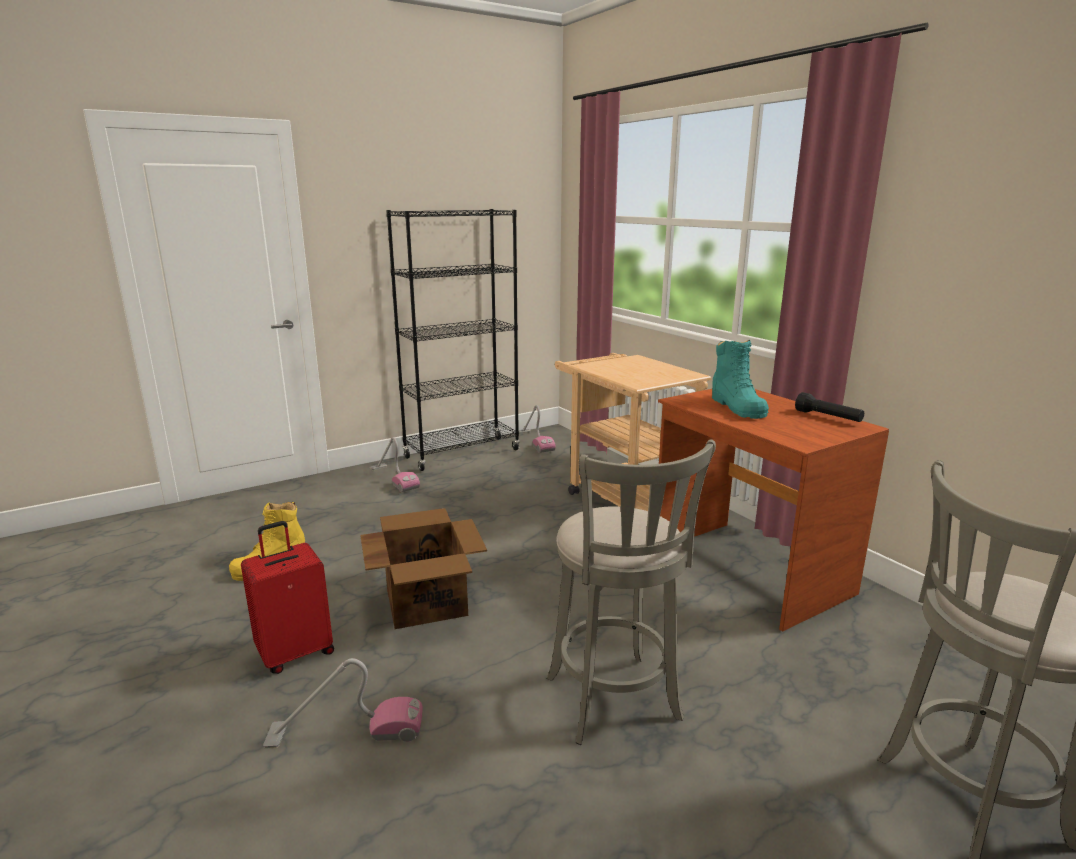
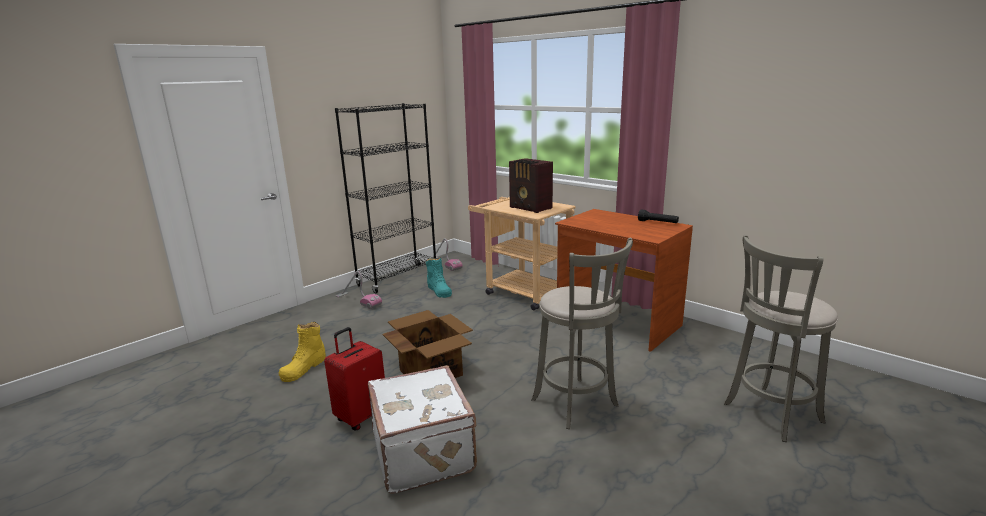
camera: 15 degrees left, 0 degrees up
(345, 732) = (425, 451): vacuum cleaner -> white suitcase
(639, 373) = (531, 208): none -> radio
(737, 407) = (604, 222): turquoise boot -> turquoise boot (439, 290)

